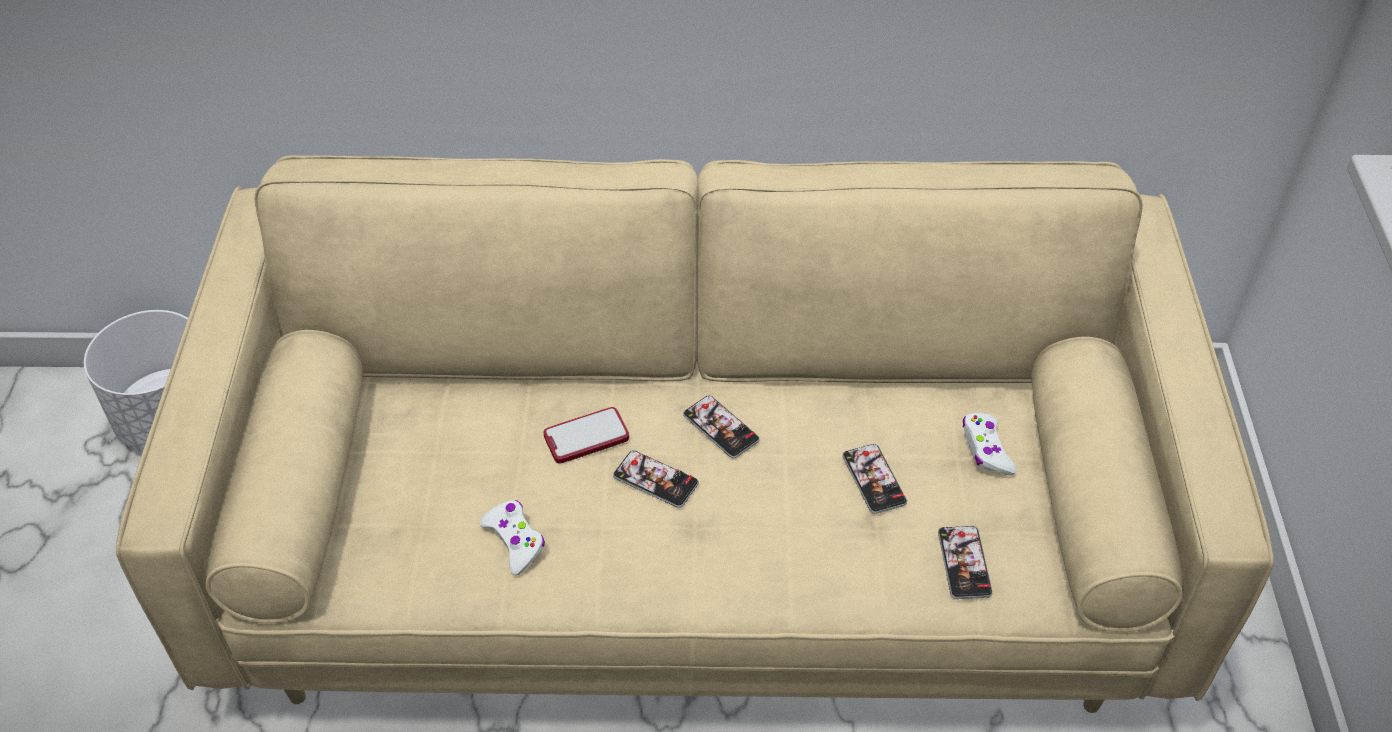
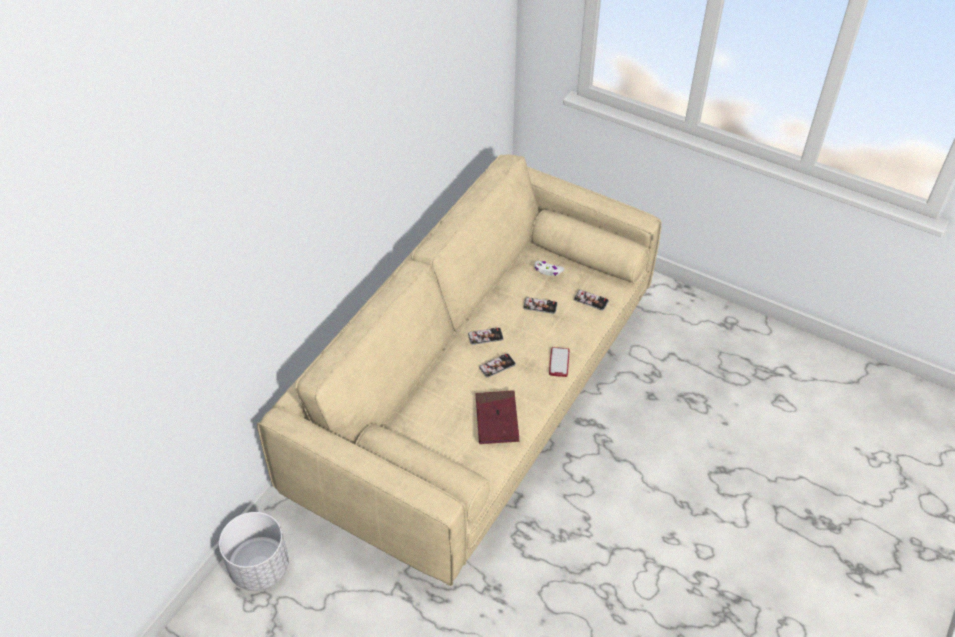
camera: 60 degrees left, 0 degrees up
(515, 541) = (497, 419): white game controller -> red book
(586, 437) = (460, 378): phone -> phone (559, 363)

